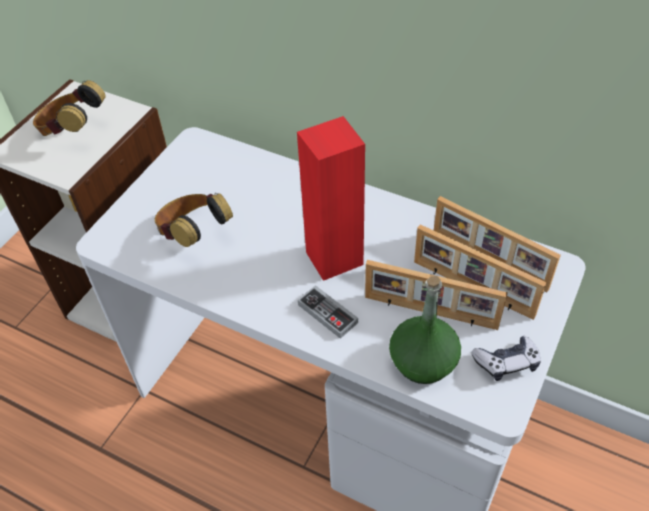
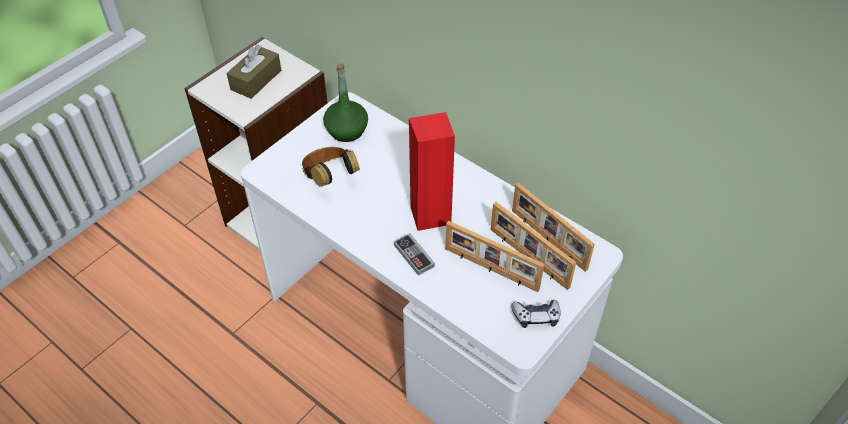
camera: 10 degrees right, 0 degrees up
(73, 131) = (256, 80): headphones -> brown tissue box
(422, 361) = (474, 304): green bottle -> green bottle (346, 130)

